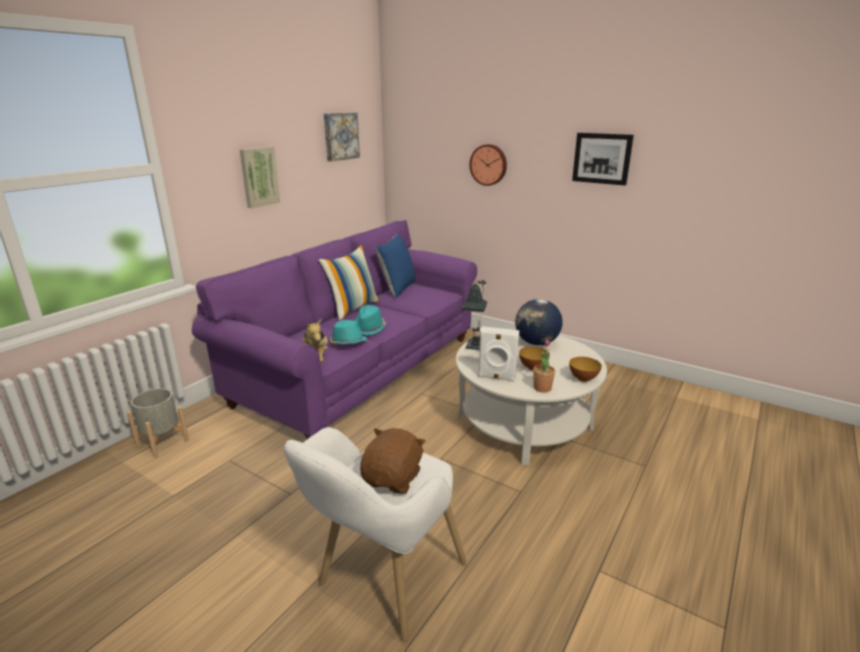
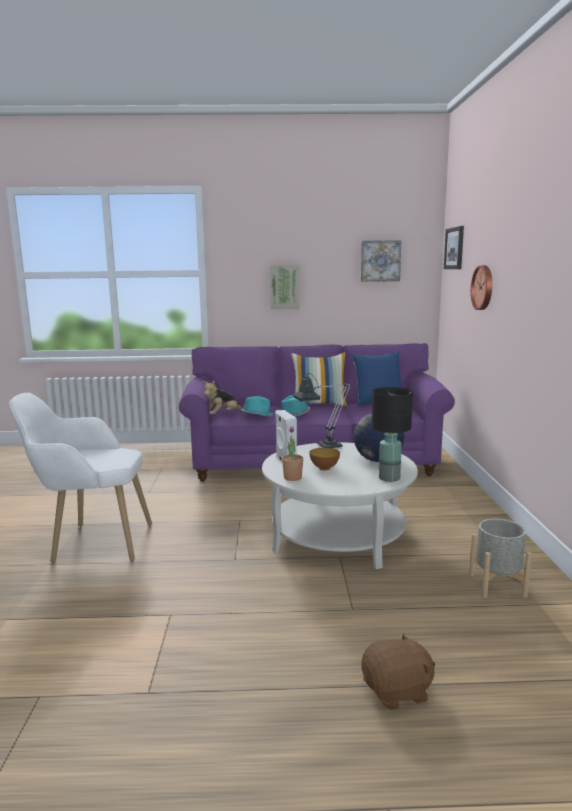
camera: 55 degrees right, 10 degrees down
(162, 442) = (158, 450): grey planter -> grey planter (496, 585)
(393, 478) = (96, 459): brown plush toy -> brown plush toy (397, 691)
(581, 353) = (390, 478): none -> black table lamp
(583, 379) = (336, 487): bowl -> none
(602, 158) = (544, 274): picture -> picture (454, 248)

